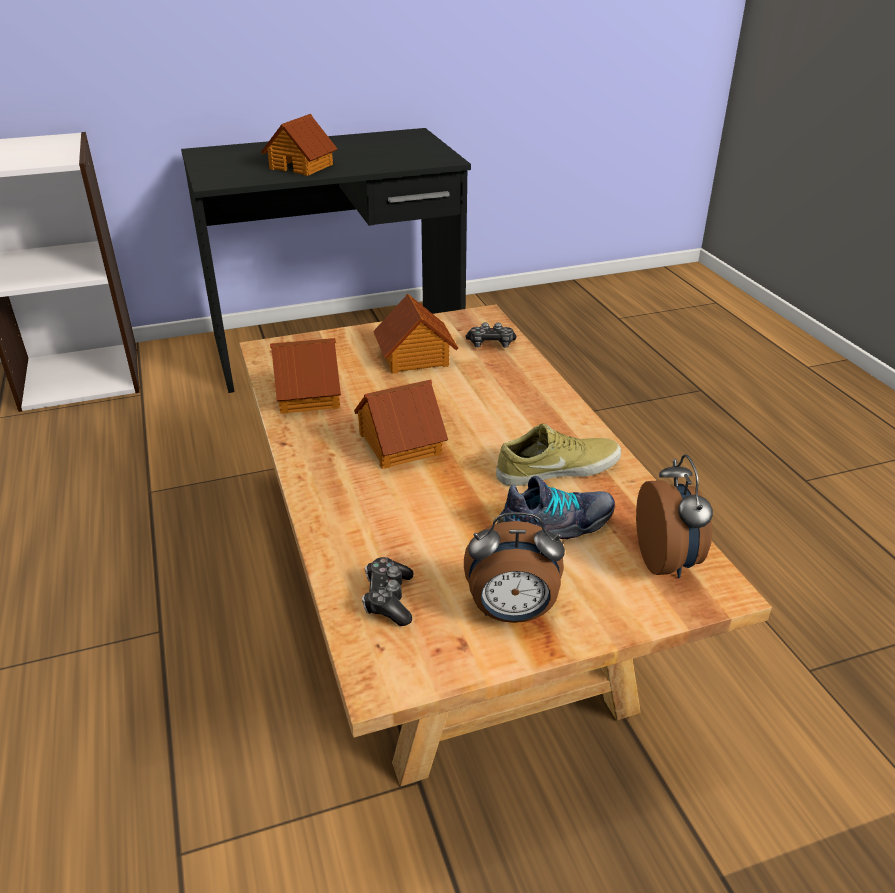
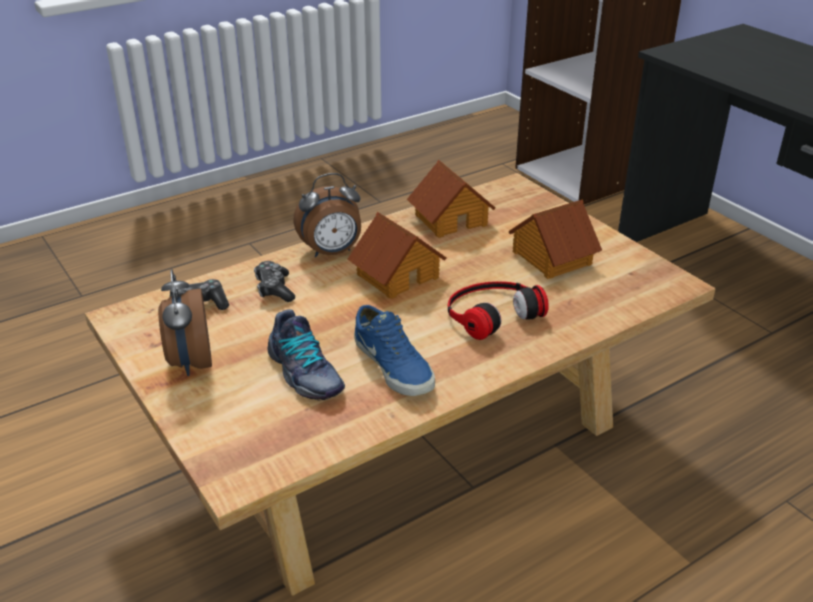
camera: 75 degrees right, 0 degrees up
(302, 166) = (762, 75): toy house -> none
(490, 403) = (491, 312): none -> headphones
(491, 344) = (613, 297): game controller -> game controller (274, 289)
(557, 468) = (395, 365): beige shoe -> blue shoe
(668, 561) = (270, 444): alarm clock -> alarm clock (331, 252)

